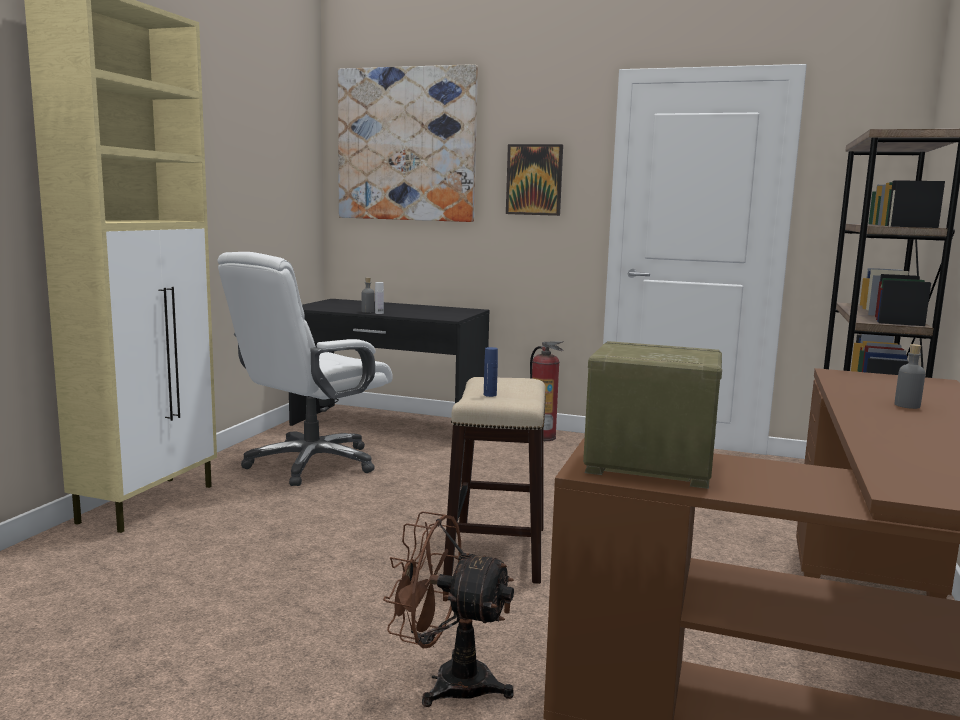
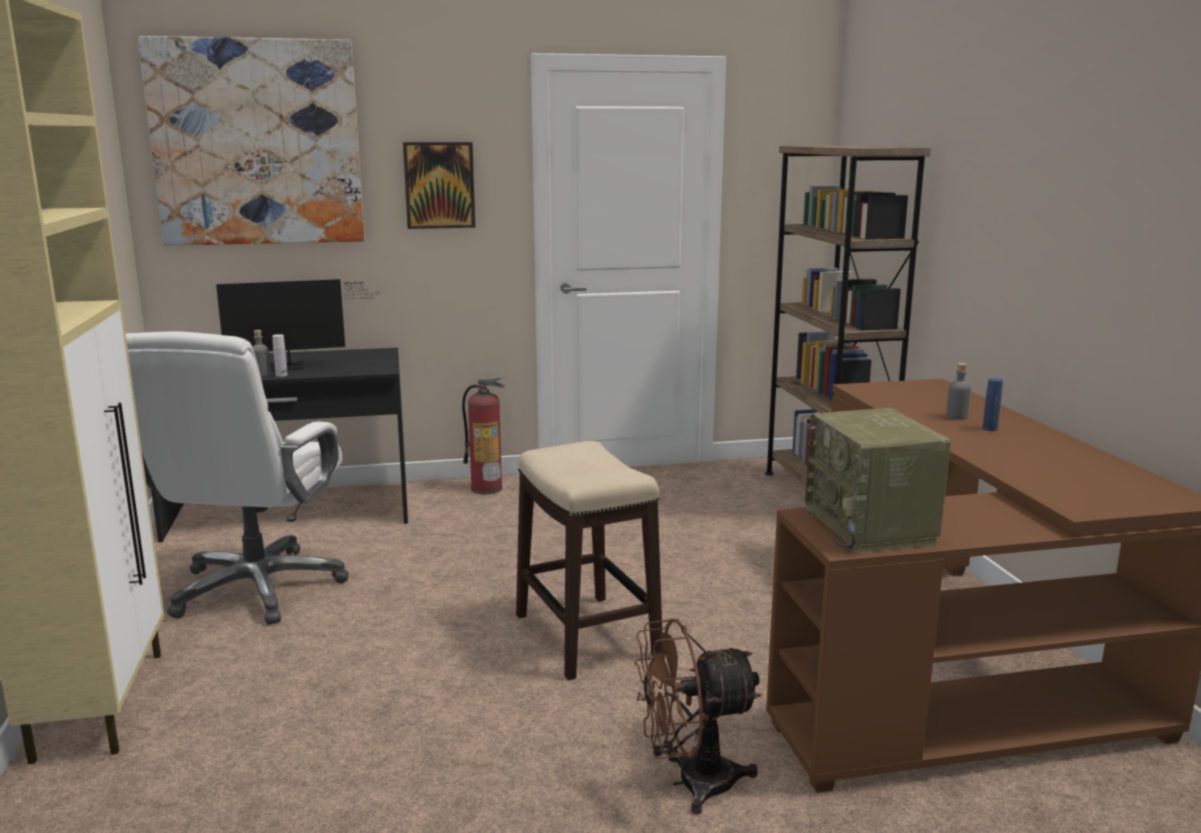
camera: 30 degrees left, 5 degrees up
(396, 310) = (293, 366): none -> monitor
(490, 395) = (582, 472): blue bottle -> blue bottle (989, 429)
(646, 466) = (871, 528): radio -> radio turned 90 degrees counterclockwise

